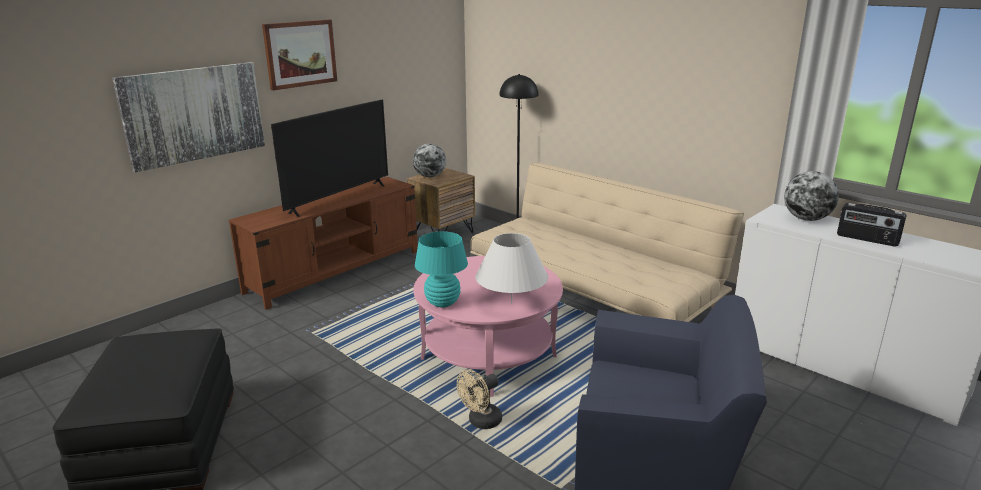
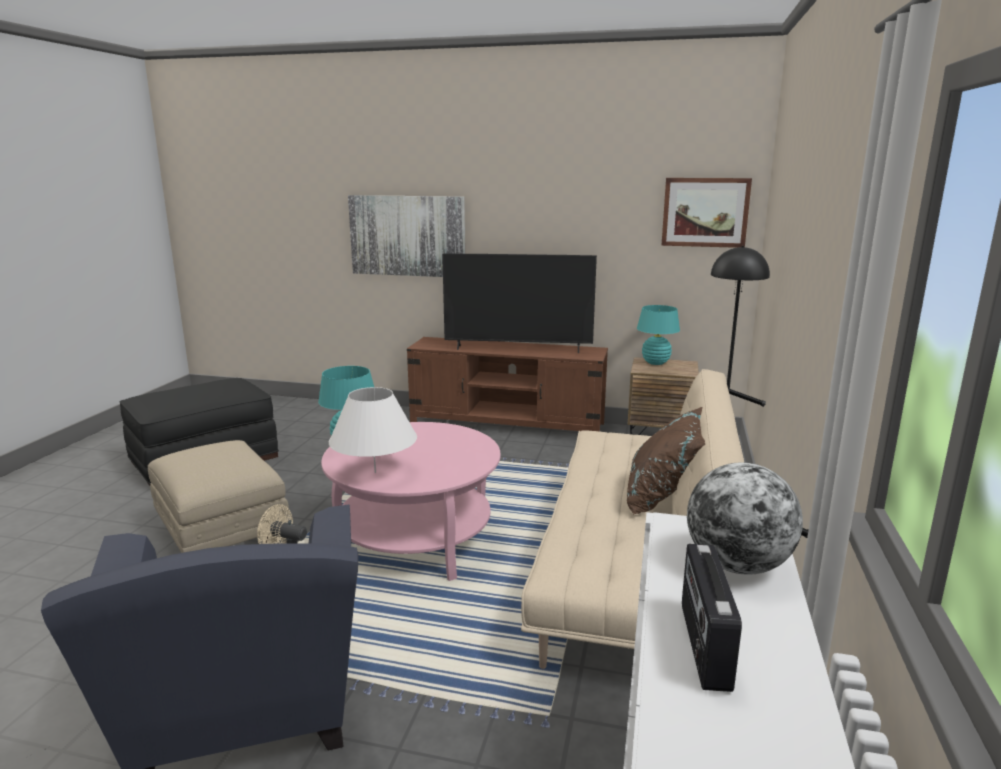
camera: 60 degrees right, 5 degrees down
(300, 54) = (517, 194): picture -> picture (705, 212)
(380, 450) = (223, 536): none -> beige ottoman
(430, 176) = (655, 363): globe -> turquoise table lamp
(602, 242) = (664, 497): none -> brown pillow

